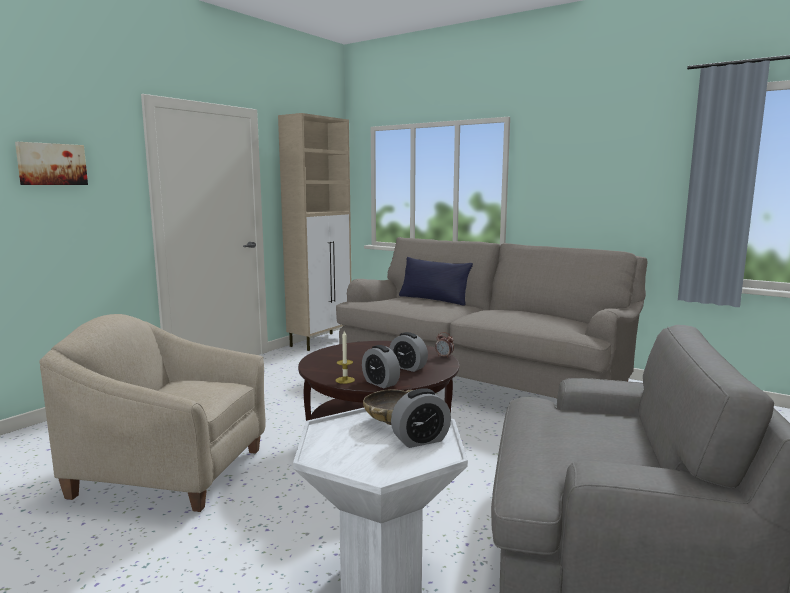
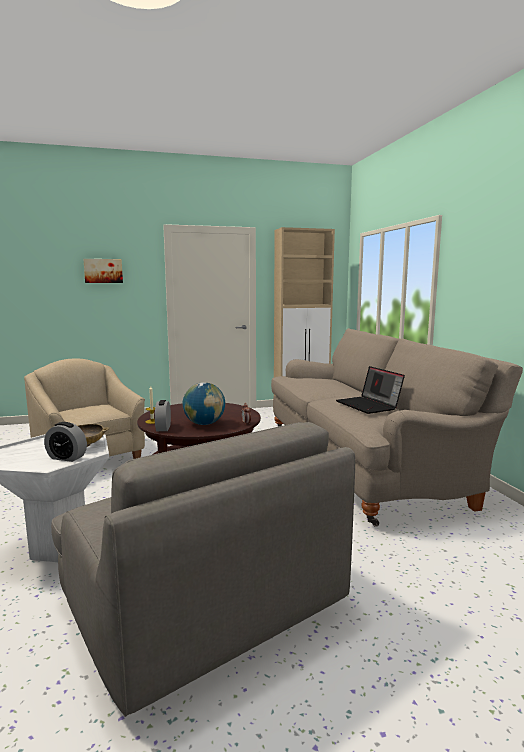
camera: 40 degrees right, 0 degrees up
(408, 367) = (204, 424): alarm clock -> globe
(433, 300) = (341, 384): blue pillow -> none
(527, 314) = (369, 405): none -> laptop

